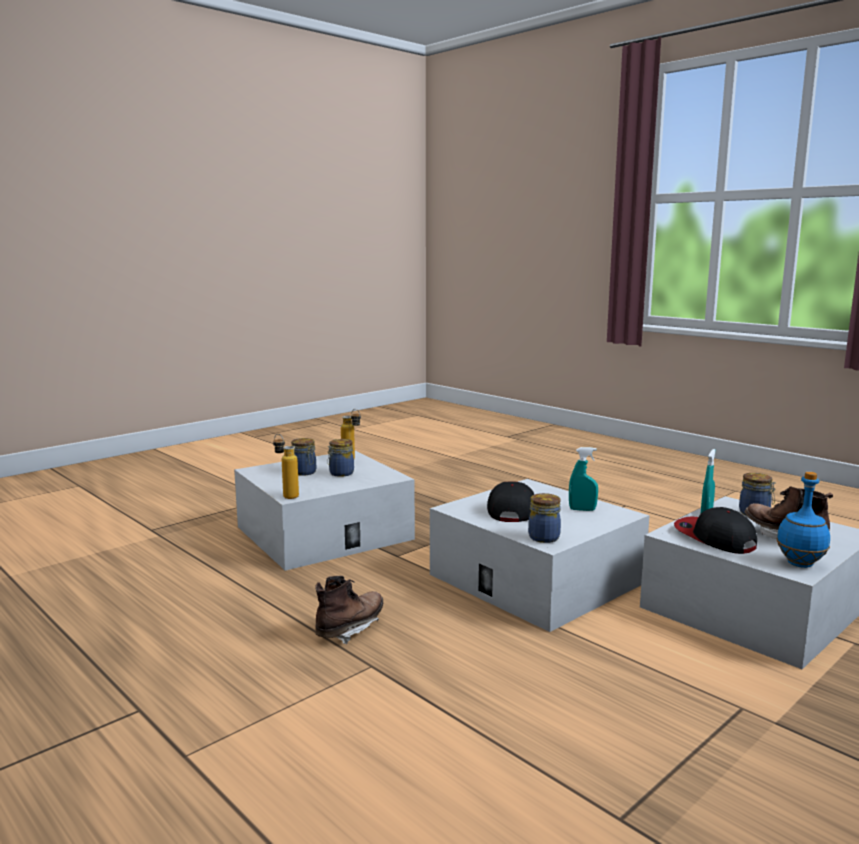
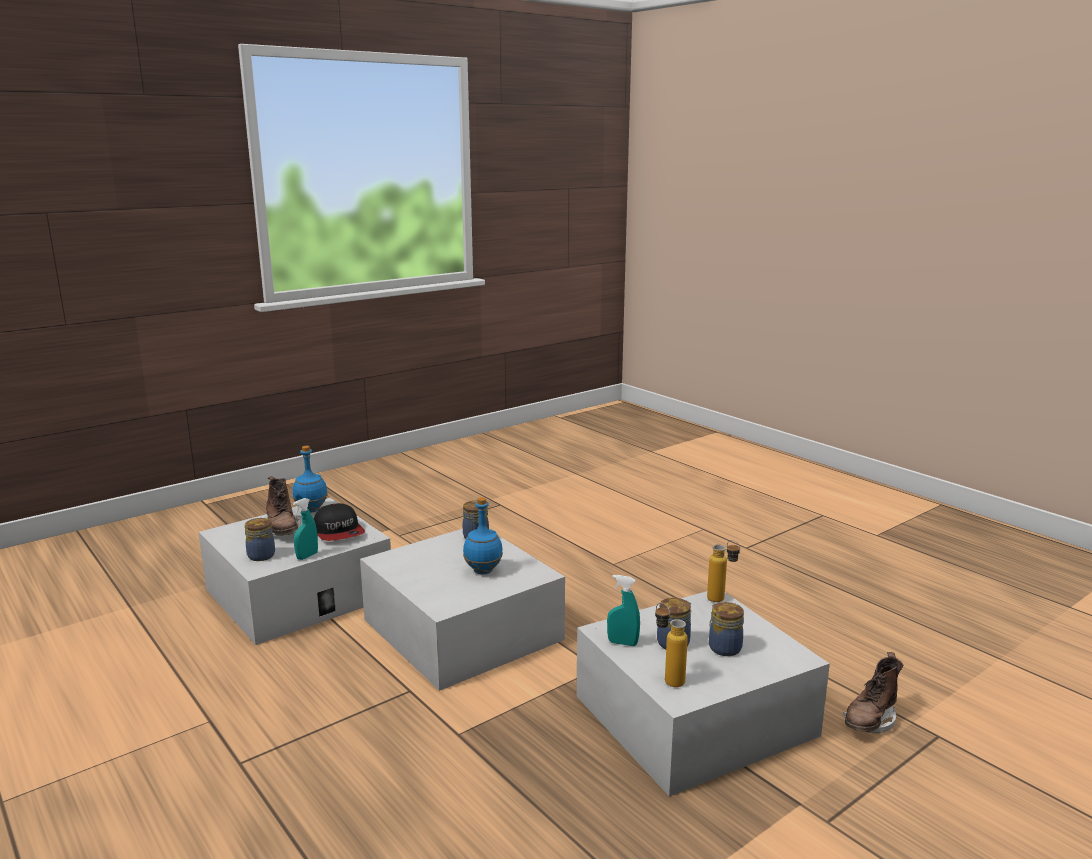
camera: 175 degrees left, 5 degrees up
(350, 629) = (632, 589): brown boot -> brown boot (870, 721)
(512, 509) = (483, 571): cap -> blue bottle
(582, 509) = (416, 567): turquoise spray bottle -> turquoise spray bottle (622, 643)

